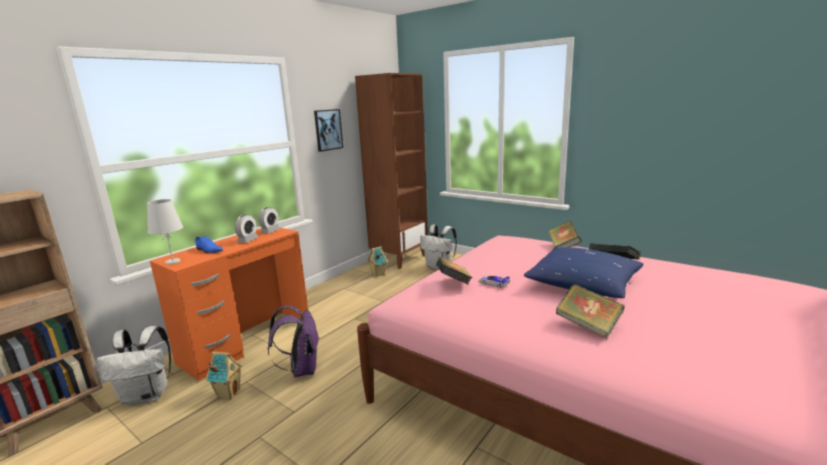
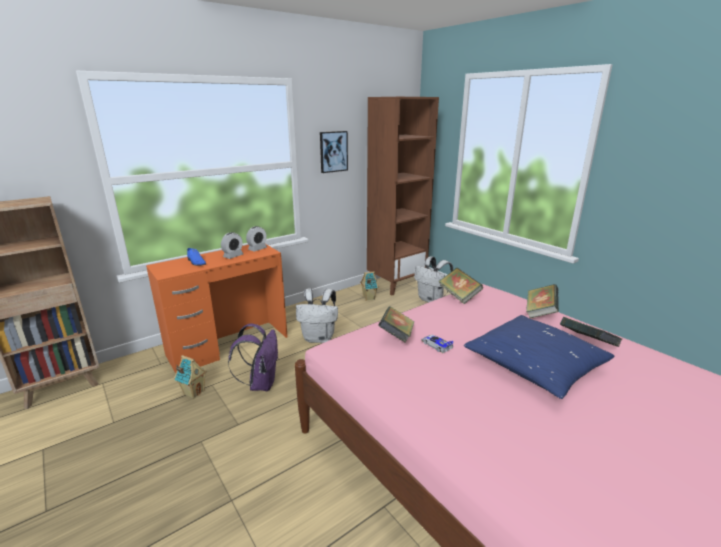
camera: 15 degrees right, 5 degrees up
(147, 395) = (134, 380): white backpack -> white backpack (319, 338)
(172, 261) = (161, 269): white table lamp -> none
(588, 325) = (508, 421): book -> book (459, 296)

